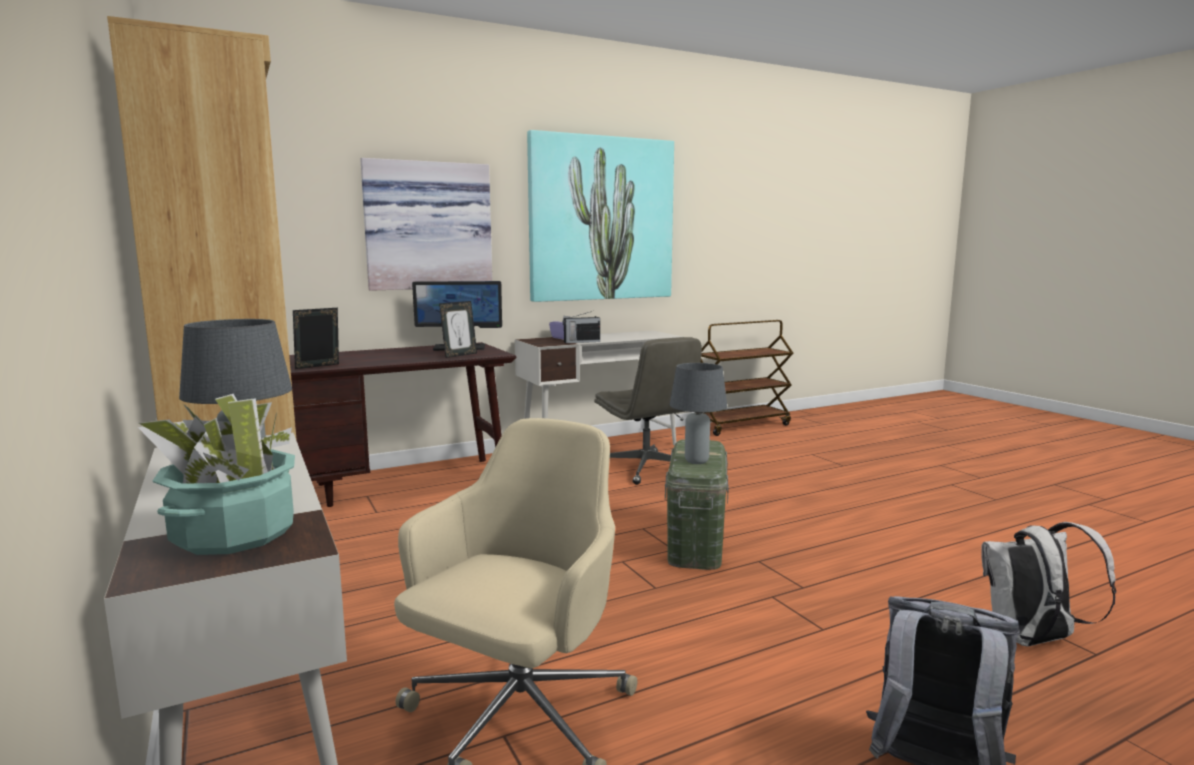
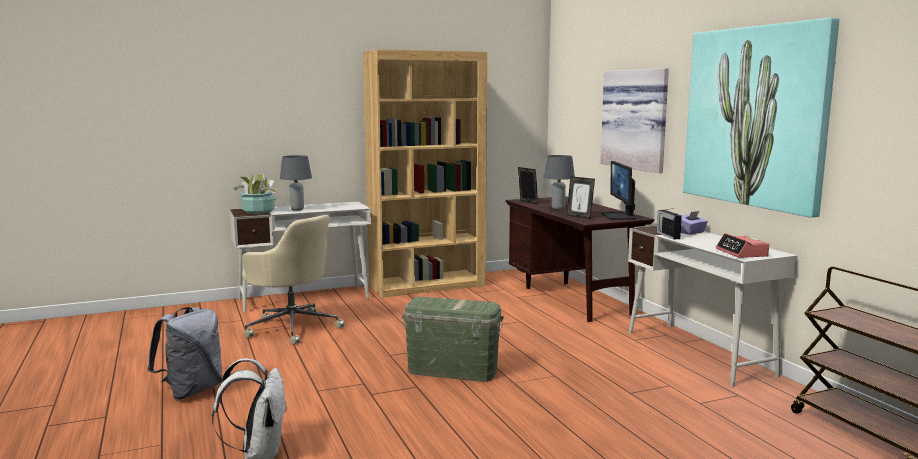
camera: 95 degrees right, 0 degrees up
(647, 468) = (632, 367): grey office chair -> none
(653, 335) = (741, 253): none -> alarm clock
(695, 461) = (437, 302): grey table lamp -> grey table lamp (558, 208)

